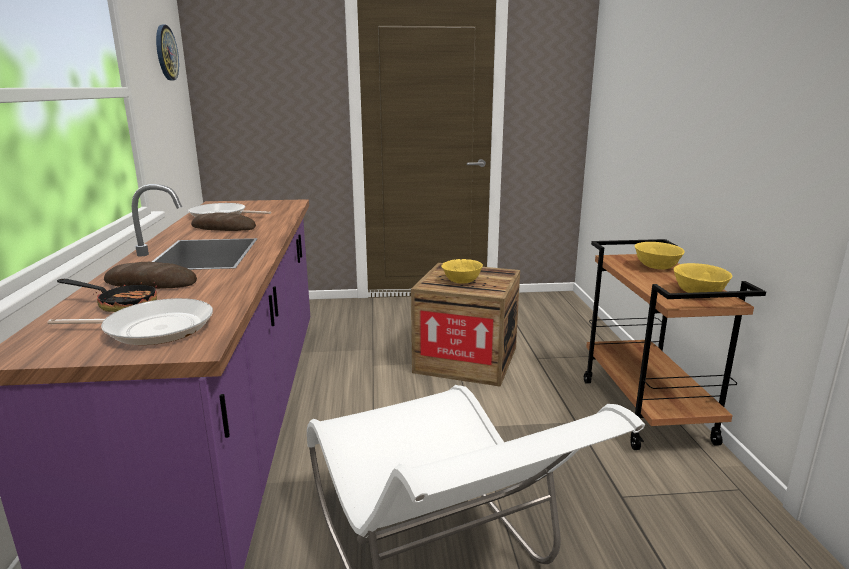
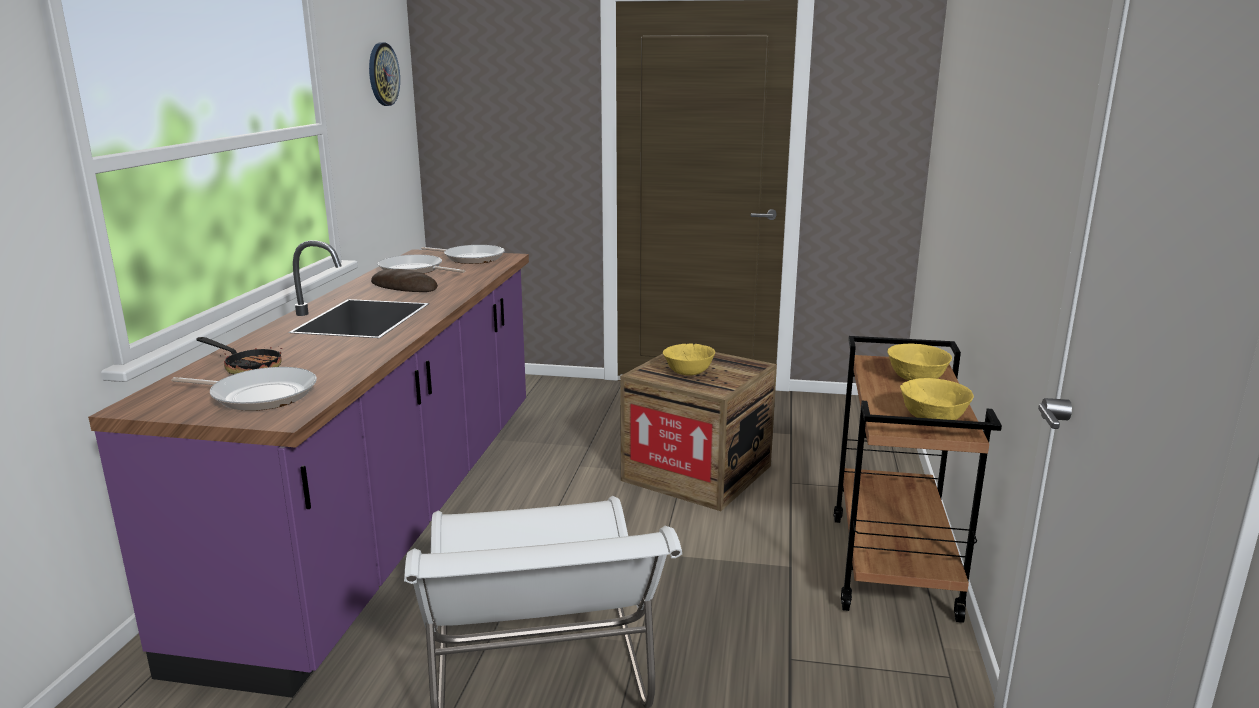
camera: 15 degrees right, 0 degrees up
(151, 283) = (288, 348): bread -> none
(263, 204) = (471, 258): none -> frying pan

